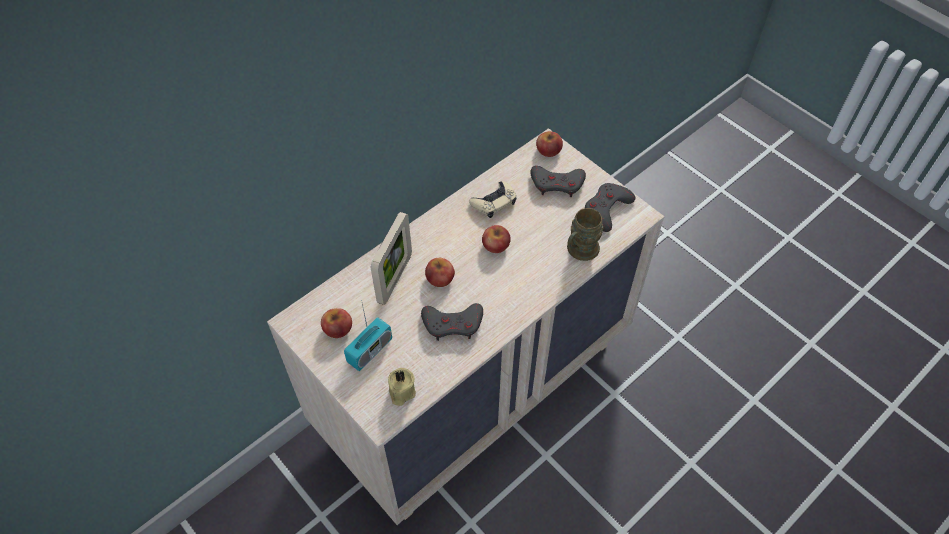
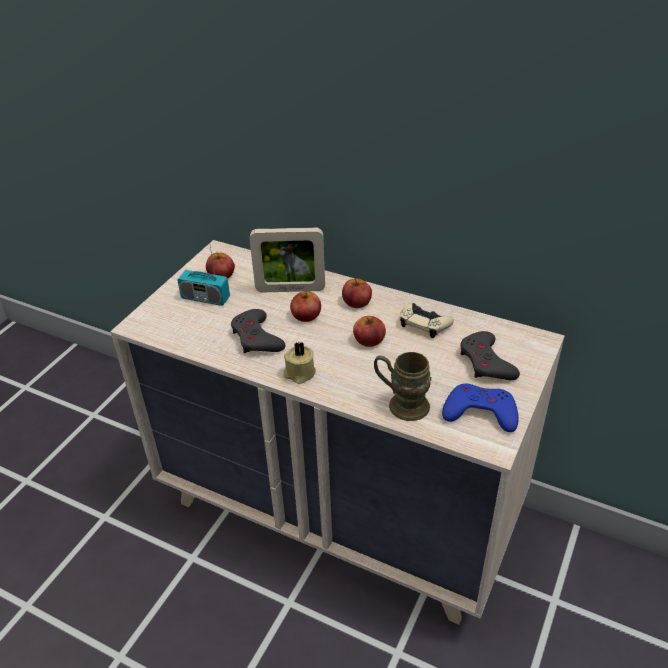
camera: 70 degrees right, 15 degrees down
(401, 392) = (169, 328): beige candle -> beige candle (299, 373)
(548, 150) = (530, 343): apple -> apple (356, 302)
(607, 209) = (480, 412): grey game controller -> blue game controller

